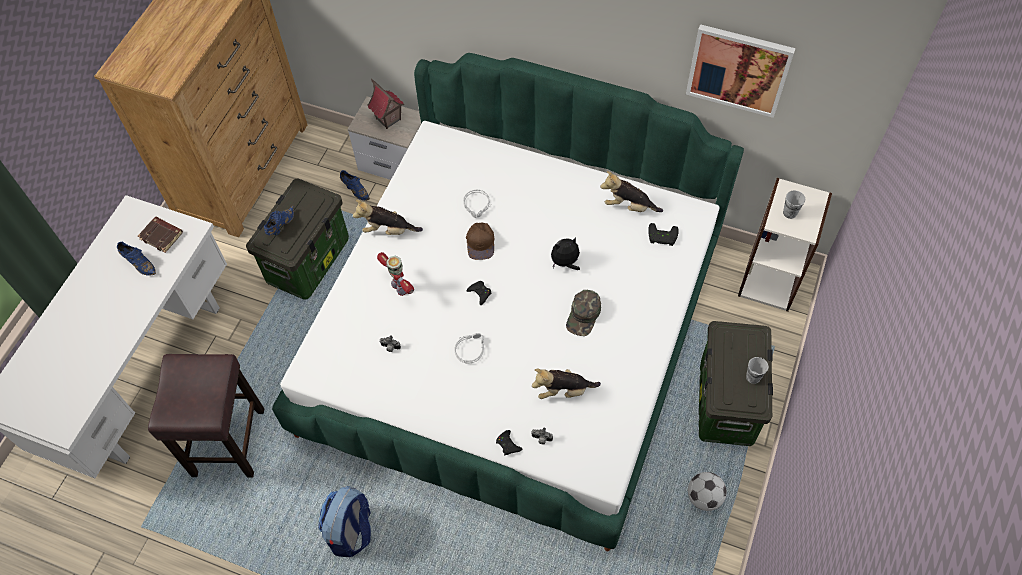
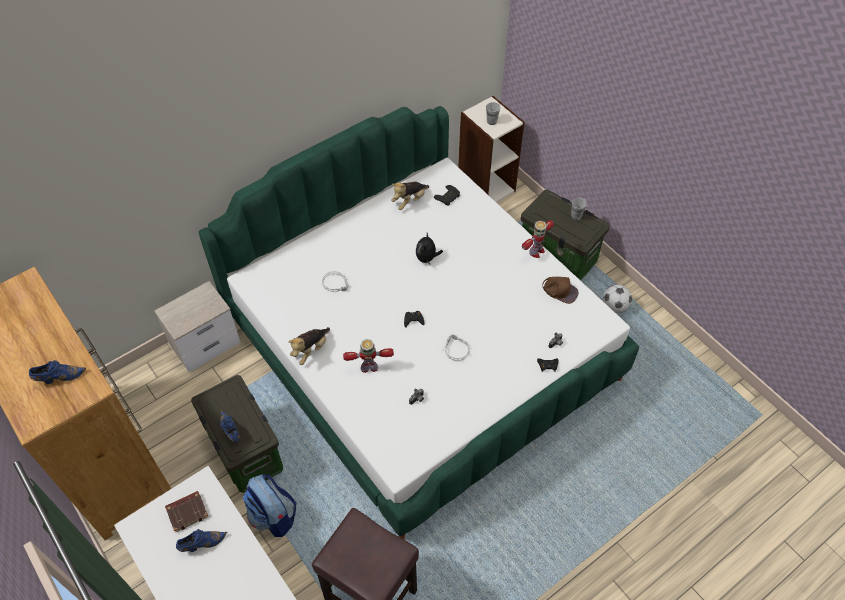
camera: 60 degrees left, 5 degrees down
(351, 532) = (510, 537): backpack -> backpack (273, 516)
(355, 190) = (206, 384): blue shoe -> blue shoe (59, 377)
(388, 119) = (191, 307): toy house -> none
(481, 242) = (370, 298): brown cap -> brown cap (560, 290)
(563, 391) = (527, 312): plush toy -> none
(584, 315) = (477, 270): green cap -> none
(652, 358) = (536, 251): none -> toy robot
(738, 70) = (420, 50): picture -> none

